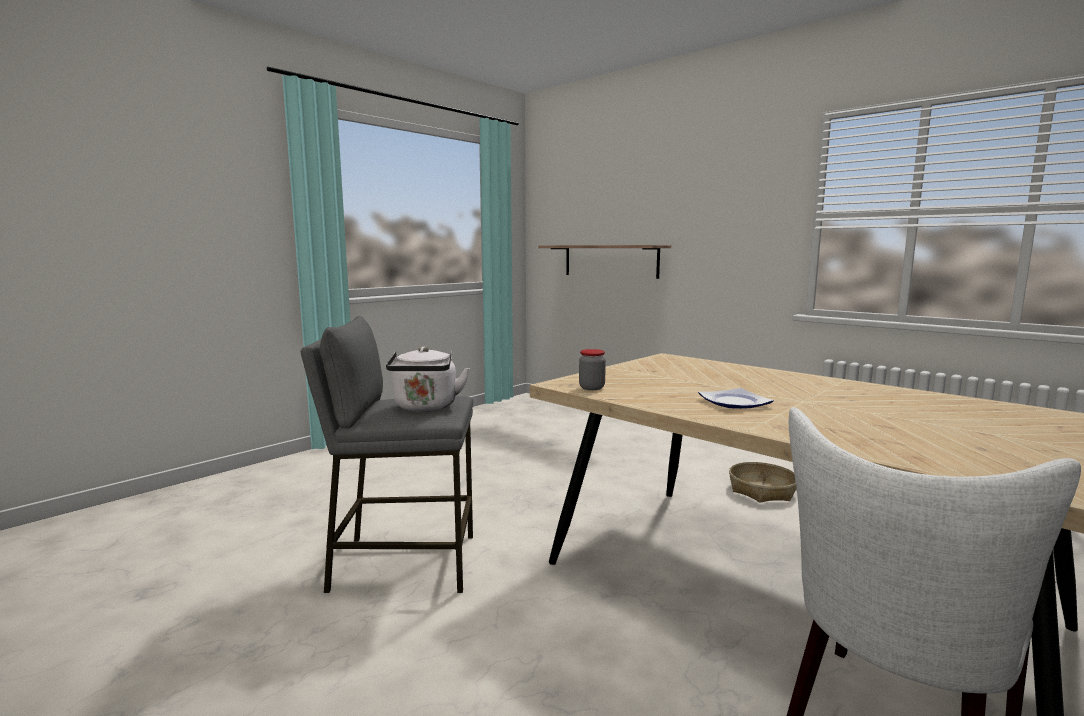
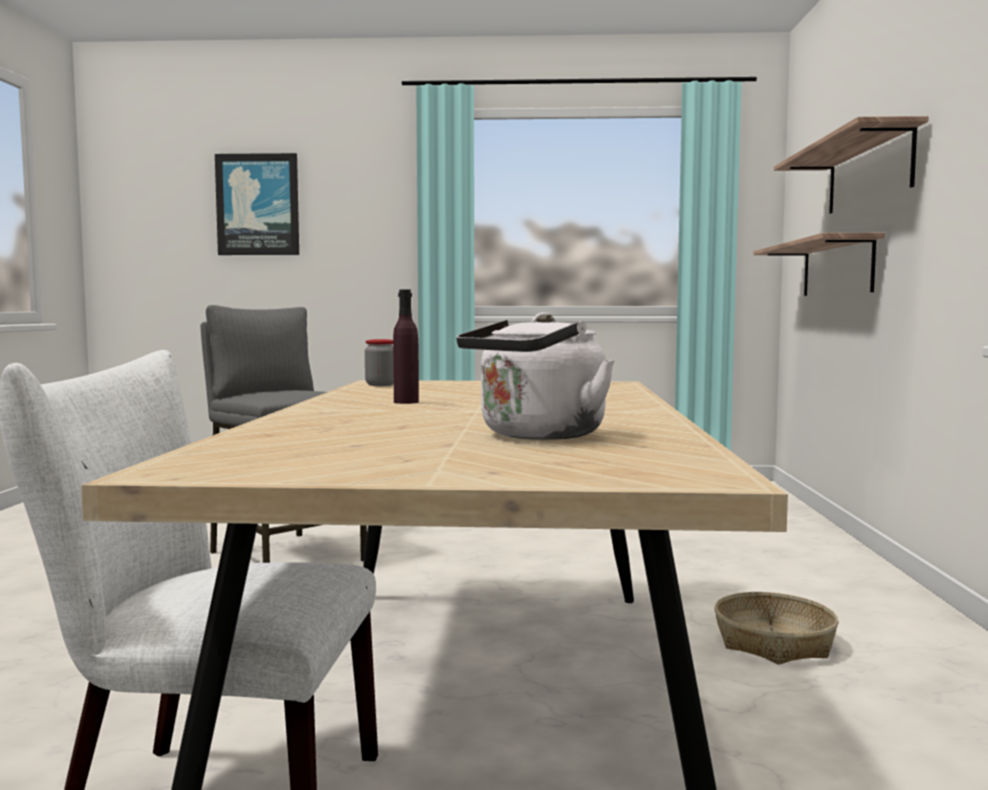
camera: 50 degrees right, 5 degrees down
(84, 179) = (258, 205): none -> picture
(425, 407) = (287, 393): white kettle -> white kettle (537, 435)
(648, 207) = (868, 173): none -> shelf
(734, 403) = (406, 402): plate -> purple bottle

